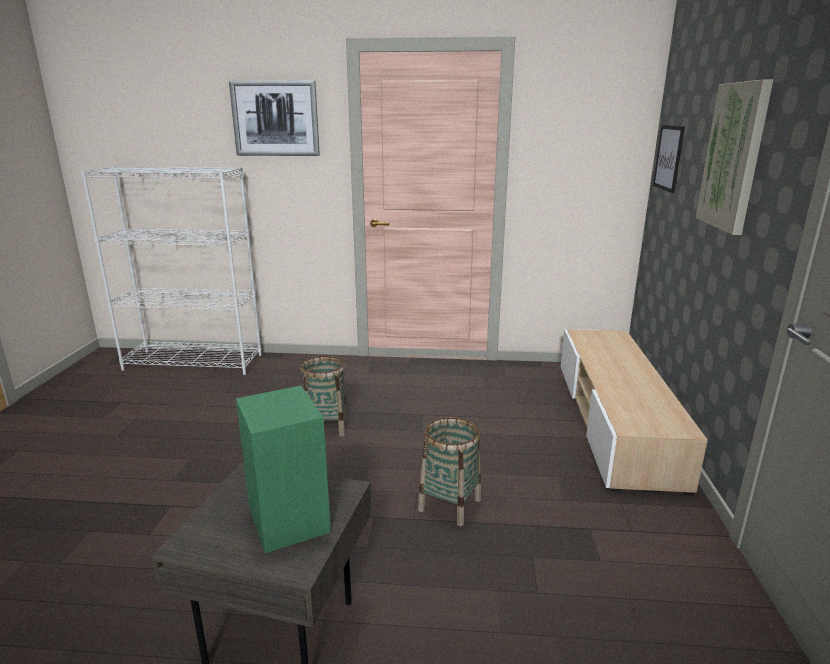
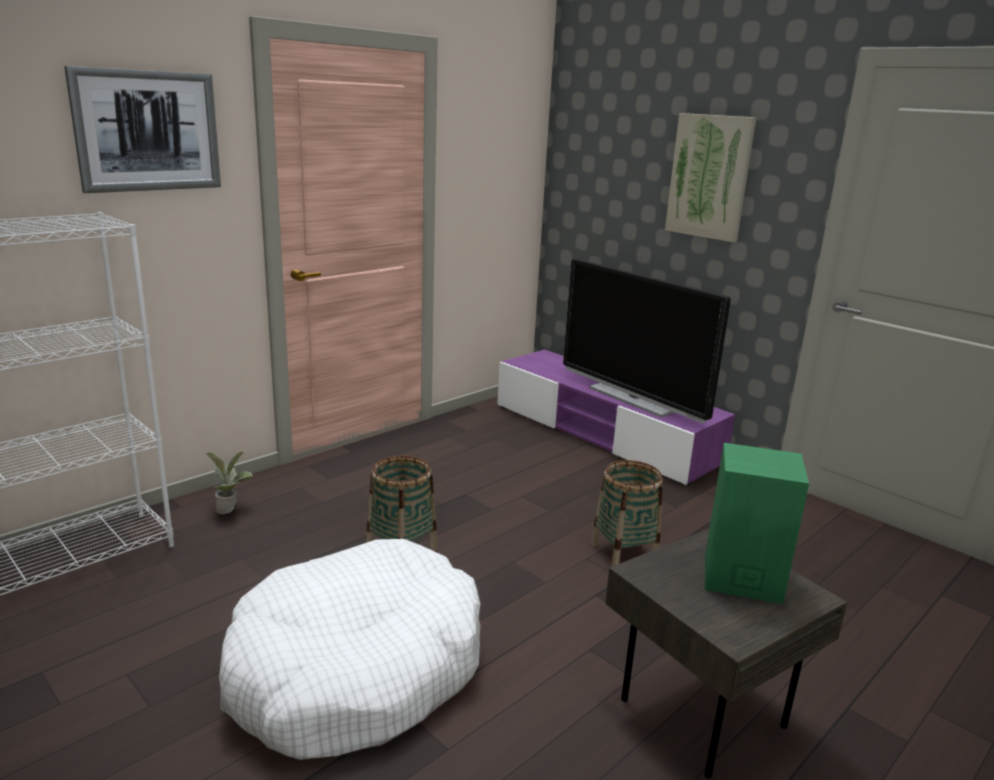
camera: 50 degrees left, 0 degrees up
(194, 471) = (356, 669): none -> white dog bed
(297, 368) = (231, 508): none -> potted plant
(614, 420) = (603, 434): beige tv stand -> purple tv stand
(620, 389) = (633, 399): none -> television
(668, 158) = (584, 173): picture -> none

